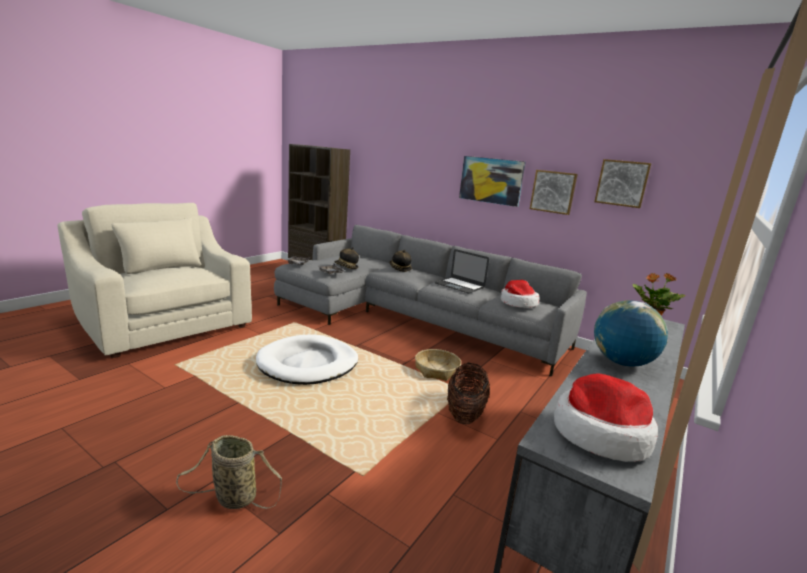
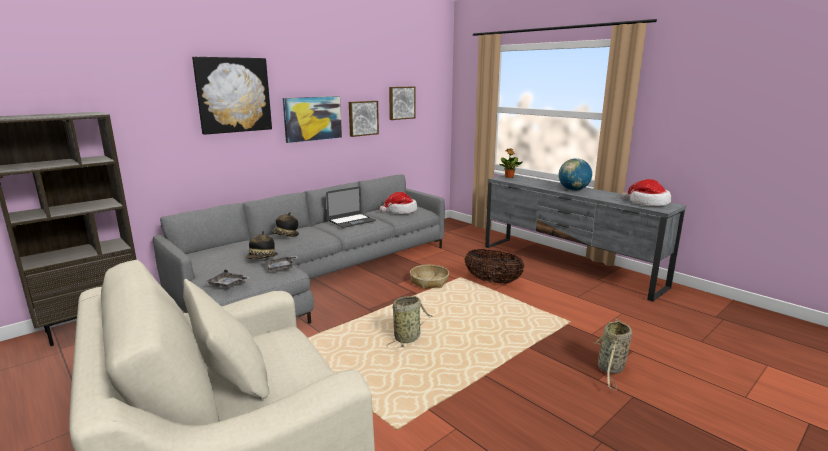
camera: 75 degrees left, 0 degrees up
(308, 363) = (408, 337): white dog bed -> basket
(426, 148) = (233, 95): none -> picture

